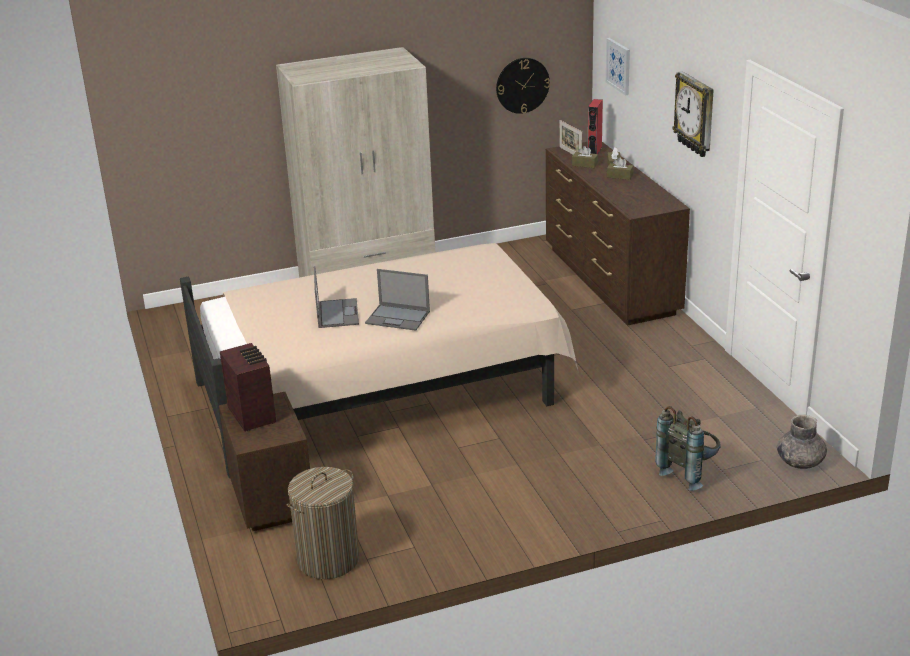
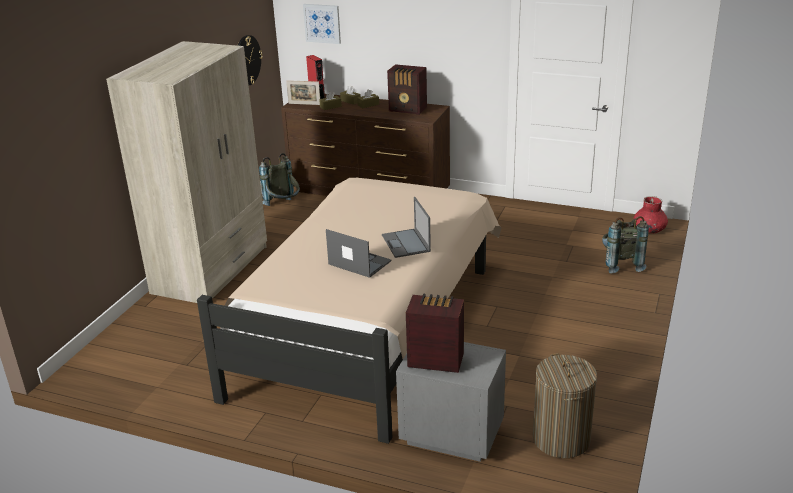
camera: 50 degrees left, 0 degrees up
(273, 501) = (450, 434): brown nightstand -> grey nightstand
(398, 317) = (406, 243): laptop -> laptop turned 105 degrees clockwise
(516, 259) = (283, 206): none -> grey backpack
(641, 196) = (408, 110): none -> radio
(696, 114) = (445, 32): wall clock -> none
(800, 461) = (649, 229): grey vase -> red vase

